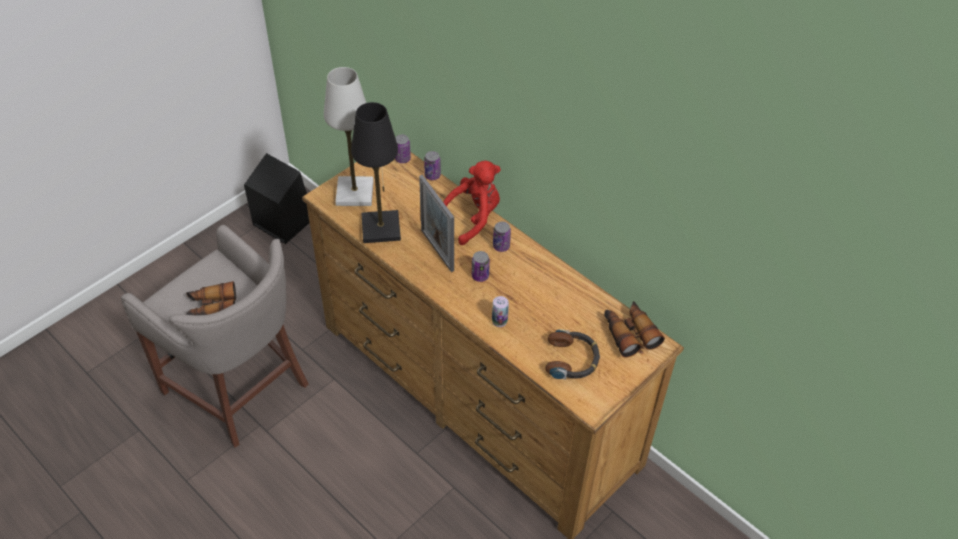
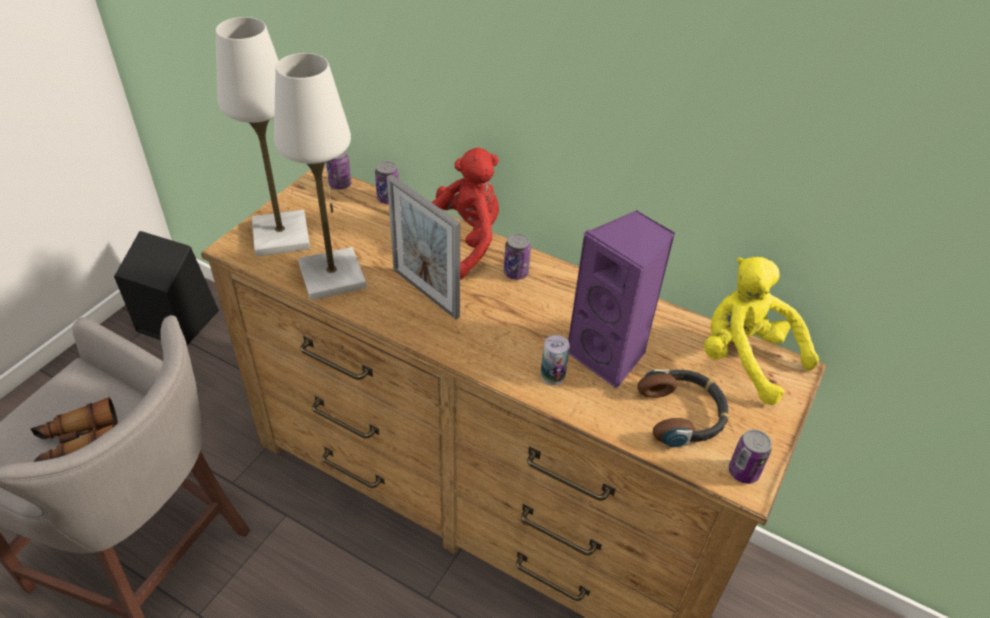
camera: 15 degrees left, 5 degrees down
(381, 228) = (332, 276): black table lamp -> white table lamp
(480, 276) = (500, 317): can -> can (743, 472)
(541, 315) = (610, 356): none -> purple speaker
(629, 333) = (745, 359): binoculars -> yellow plush toy

